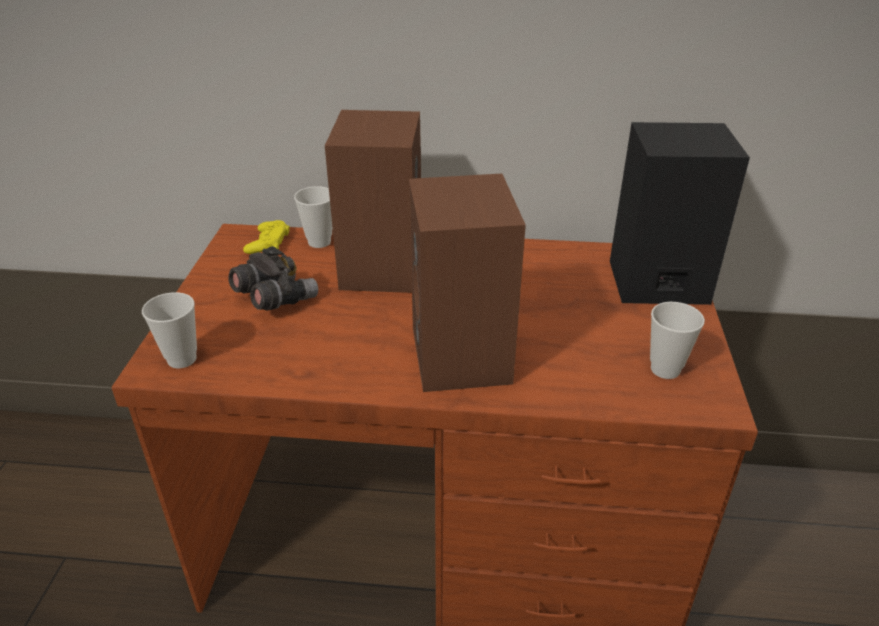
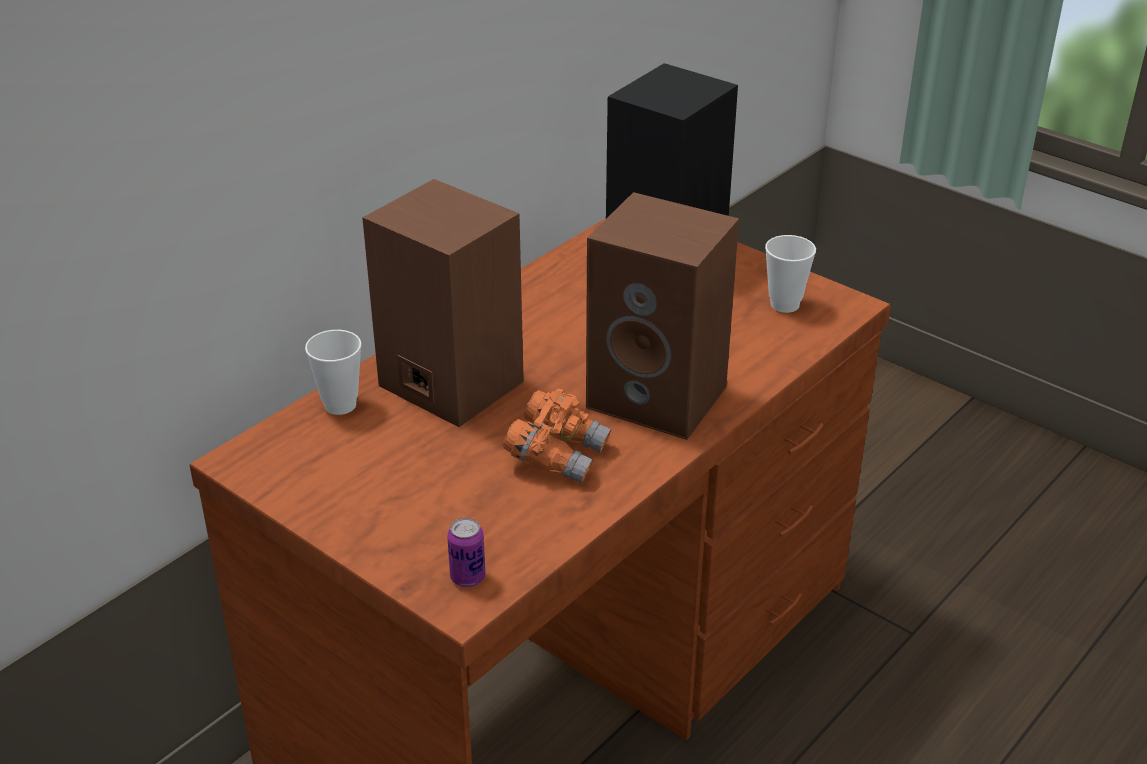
camera: 55 degrees left, 0 degrees up
(182, 359) = (467, 577): cup -> can
(268, 243) = (291, 442): yellow game controller -> none
(275, 299) = (424, 476): grey binoculars -> none
(346, 340) = (557, 455): none -> orange binoculars

